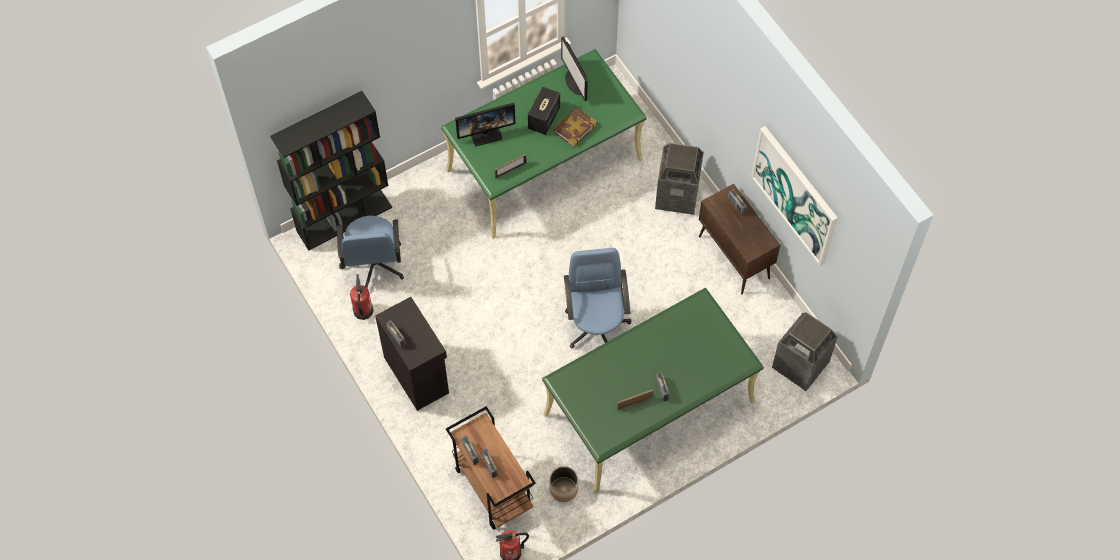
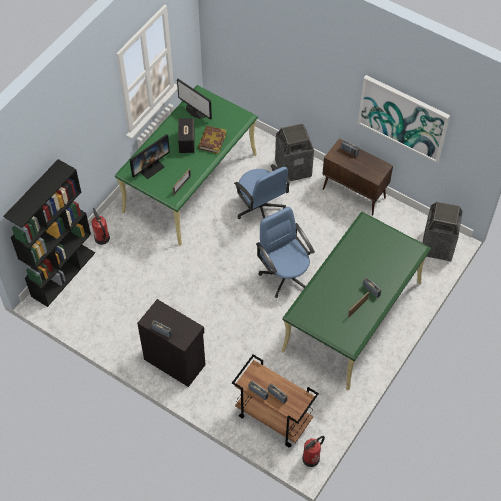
camera: 25 degrees left, 5 degrees down
(363, 311) = (111, 333): fire extinguisher -> fire extinguisher (102, 238)
(373, 265) = (102, 298): blue office chair -> blue office chair (260, 208)
(563, 489) = (324, 397): planter -> none

